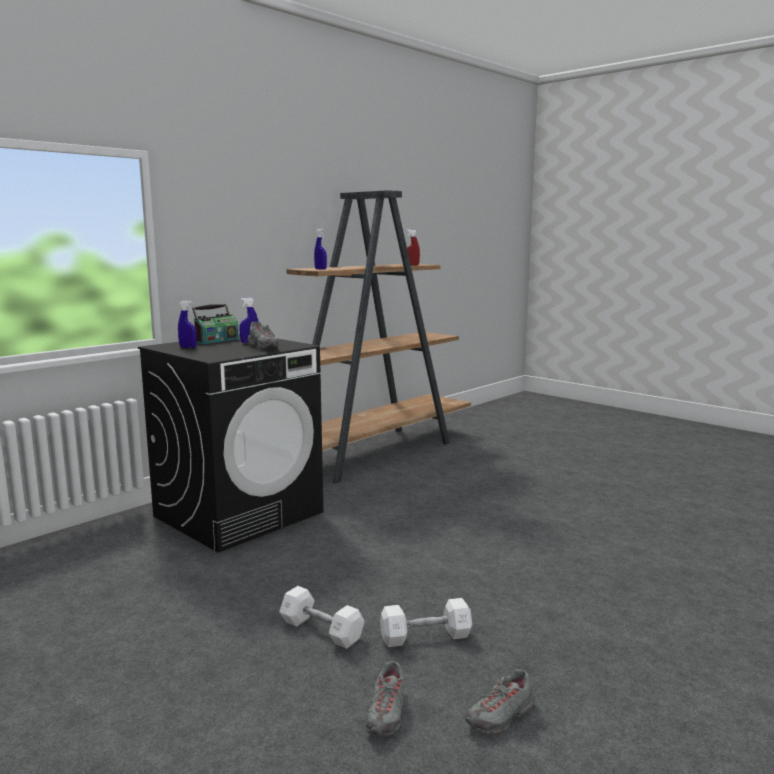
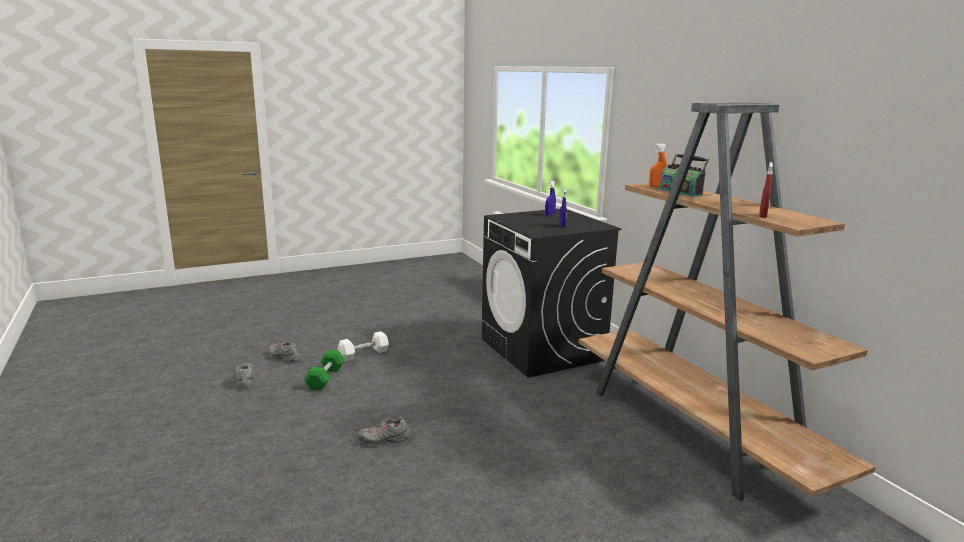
camera: 110 degrees right, 5 degrees up
(216, 340) = (578, 220): radio -> radio (681, 192)
(263, 347) = (534, 226): grey shoe -> grey shoe (384, 440)
(320, 269) = (656, 186): blue spray bottle -> orange spray bottle
(425, 636) = (325, 378): white dumbbell -> green dumbbell

